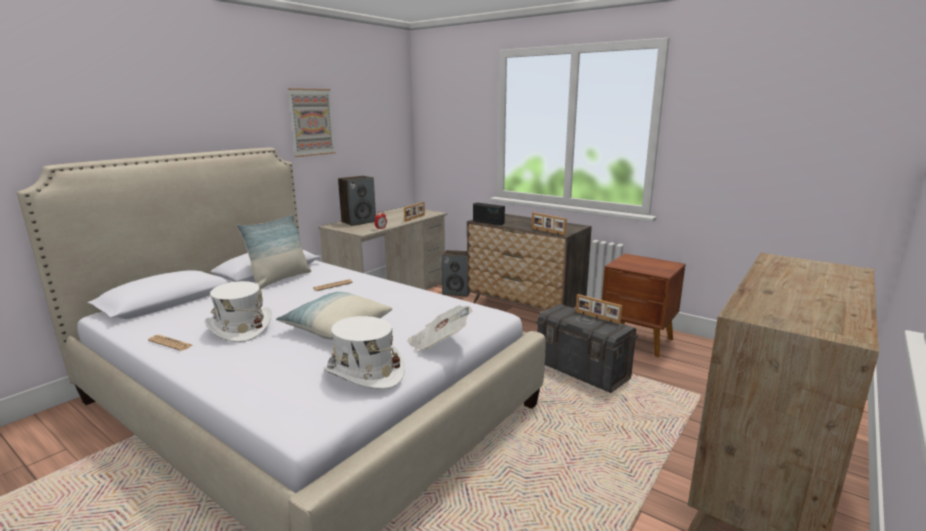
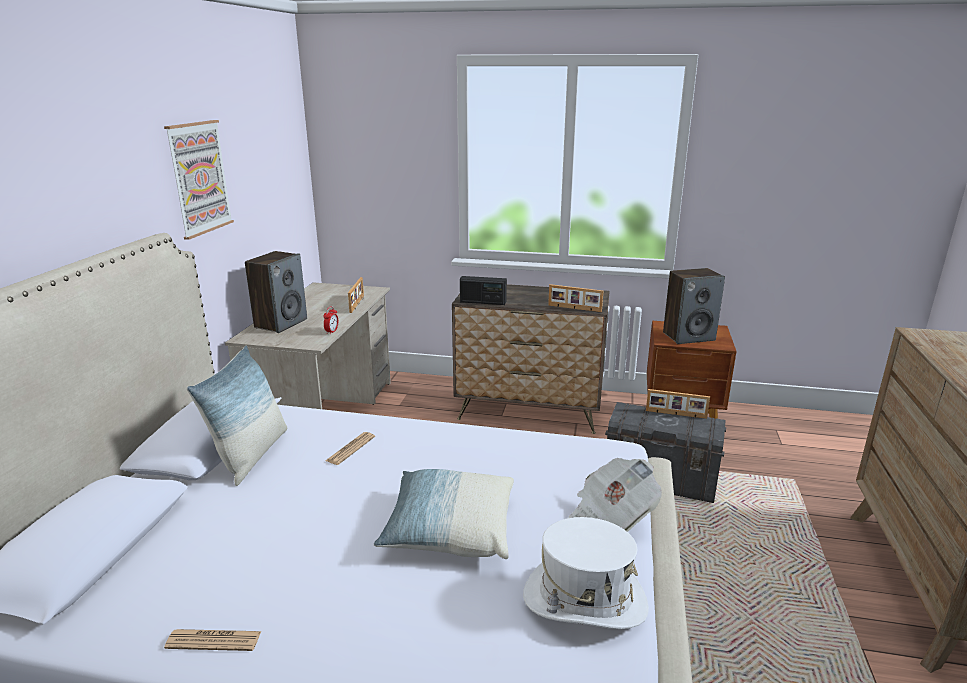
camera: 25 degrees left, 5 degrees up
(240, 328) = (302, 571): white hat -> none
(457, 292) = (418, 395): speaker -> speaker (688, 336)

